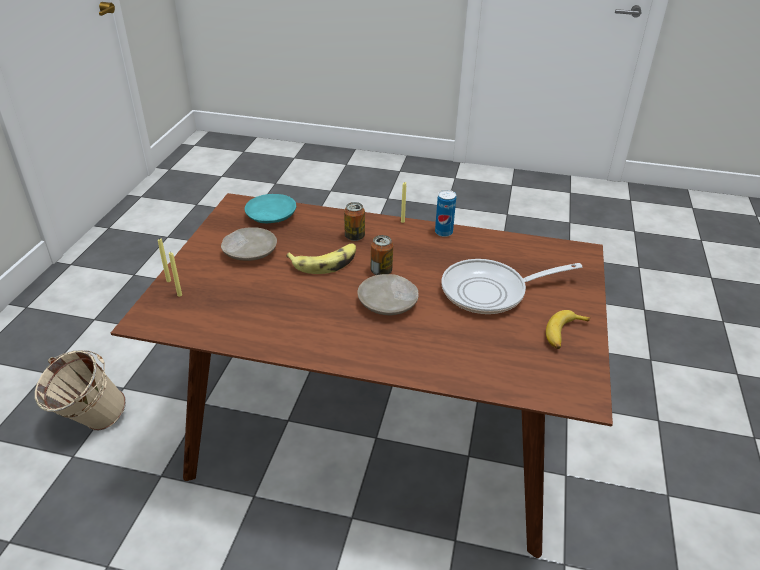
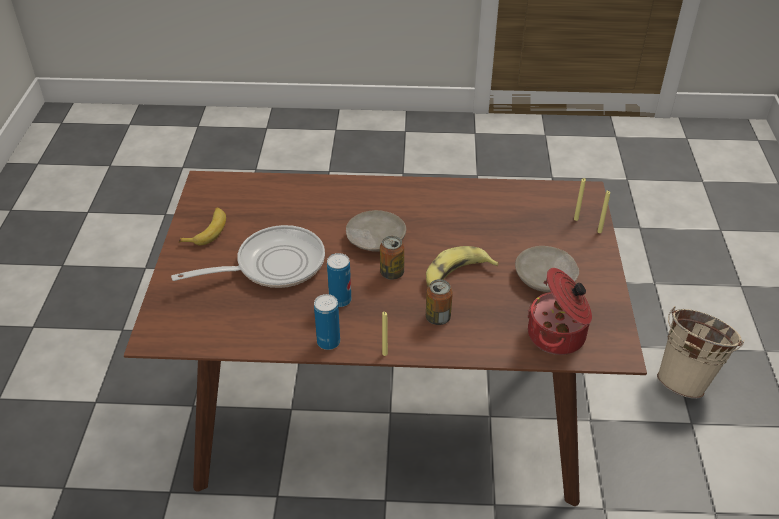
camera: 170 degrees right, 5 degrees up
(270, 216) = (558, 336): turquoise plate -> cooking pot
(431, 257) = (340, 300): none -> can

